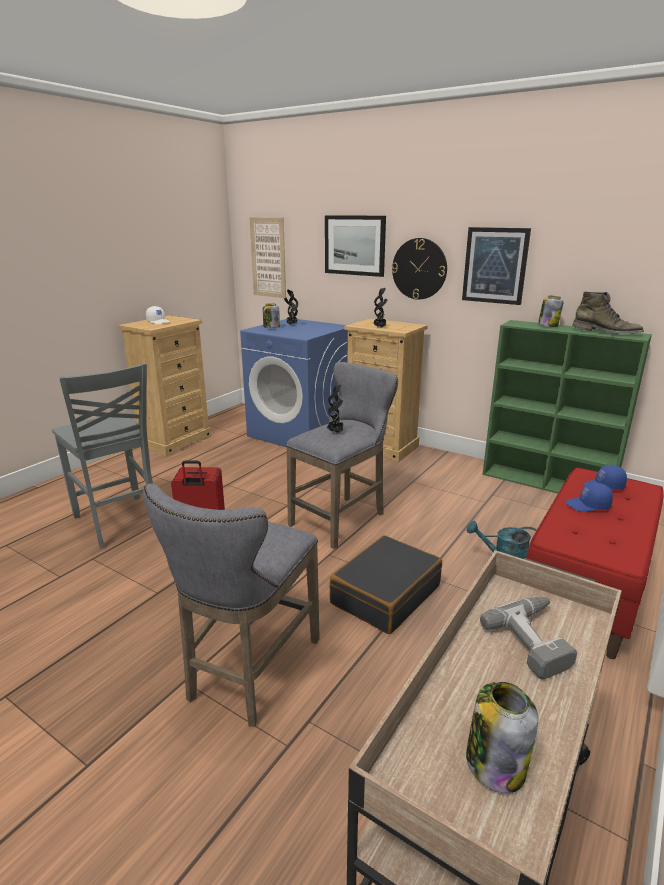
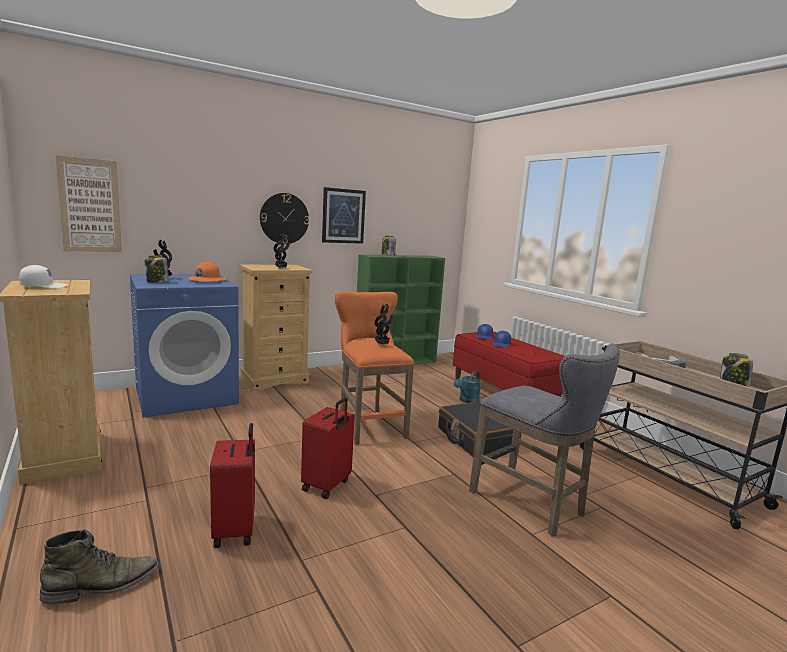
camera: 65 degrees left, 10 degrees down
(118, 523) = (236, 530): grey chair -> red suitcase
(311, 331) = (207, 280): none -> orange hard hat
(342, 518) = (368, 424): grey stool -> orange stool
(355, 245) = (217, 196): picture -> none
(606, 332) = (419, 256): green boot -> green boot (102, 585)

